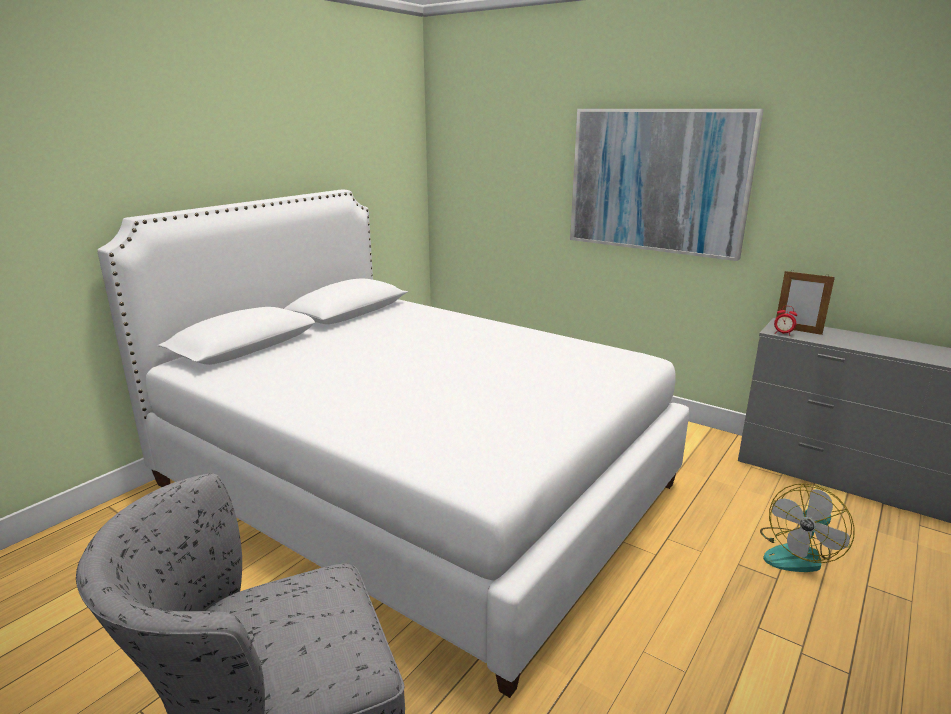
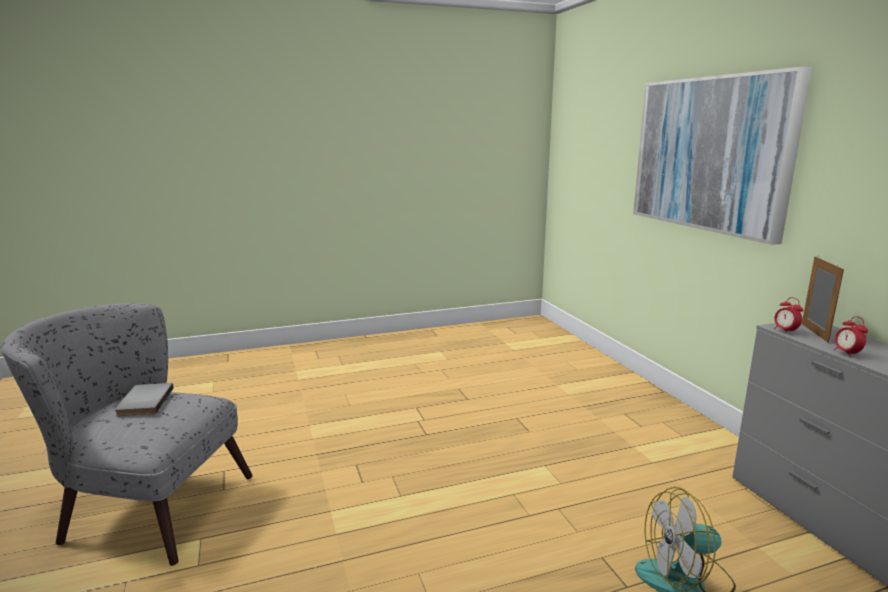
camera: 35 degrees right, 5 degrees down
(272, 613) = (143, 402): none -> grey book
(414, 485) = (405, 398): white bed -> none
(798, 330) = (814, 332): picture frame -> picture frame turned 150 degrees counterclockwise
(840, 344) = (847, 353): none -> alarm clock

